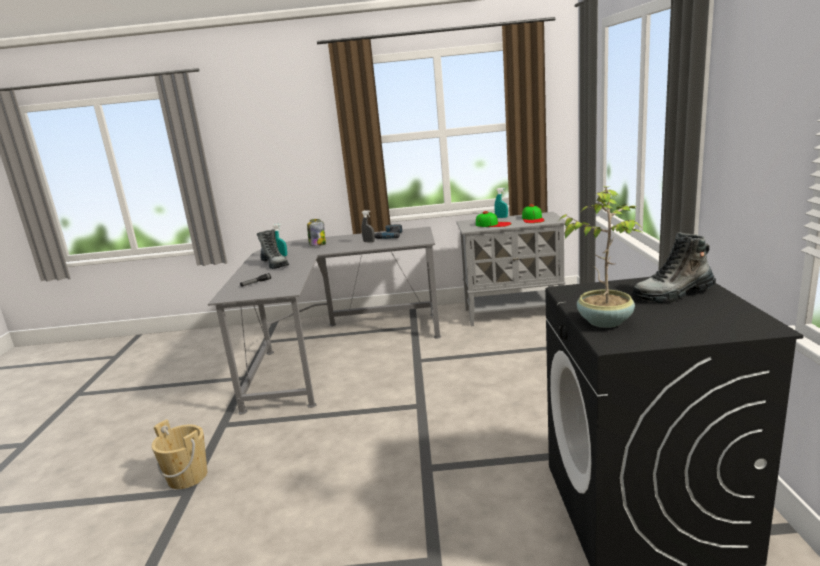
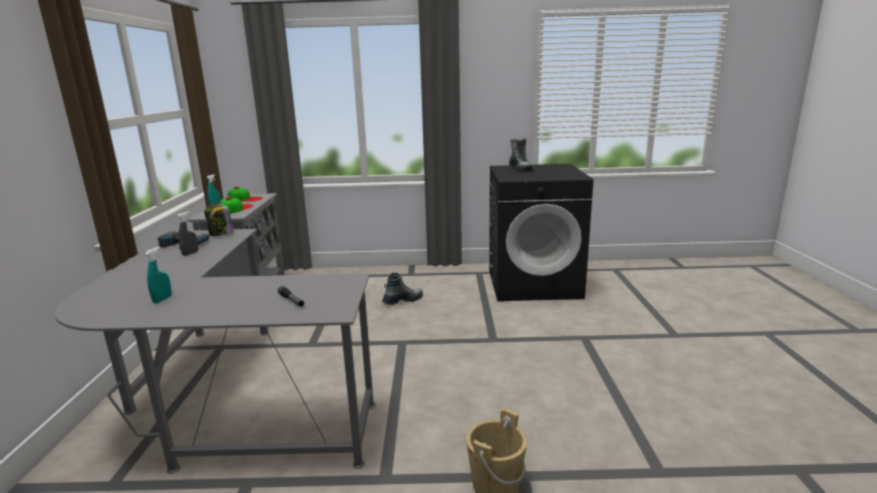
camera: 90 degrees left, 0 degrees up
(275, 264) = (207, 299): boot -> boot (402, 301)
(317, 244) = (138, 281): jar -> jar (221, 234)
(604, 321) = (554, 176): potted plant -> none

